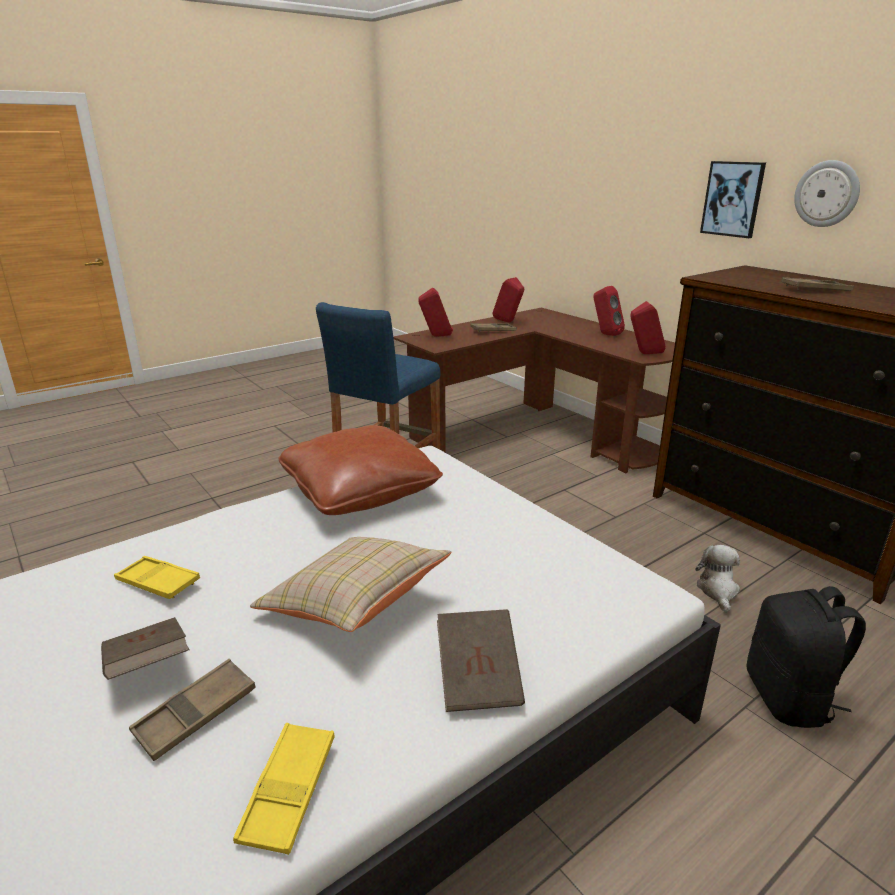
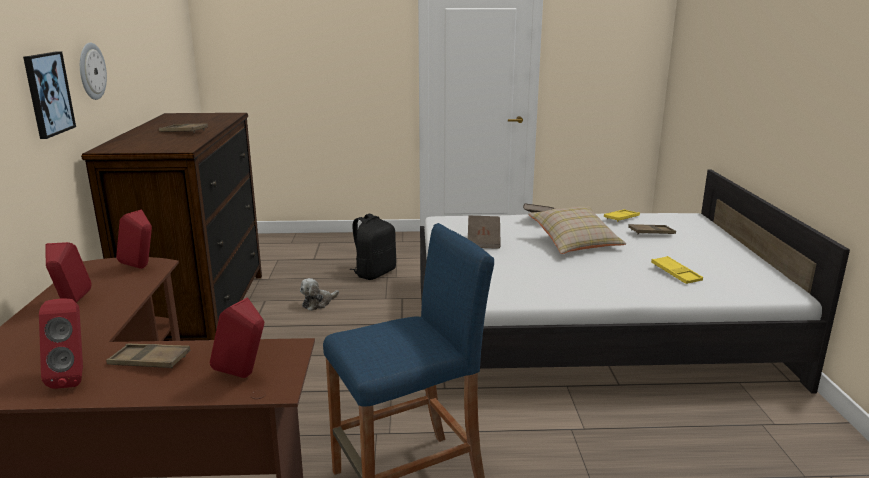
camera: 145 degrees left, 5 degrees down
(148, 666) = (673, 248): brown book -> brown book (483, 242)
(360, 490) = (530, 287): brown pillow -> none

